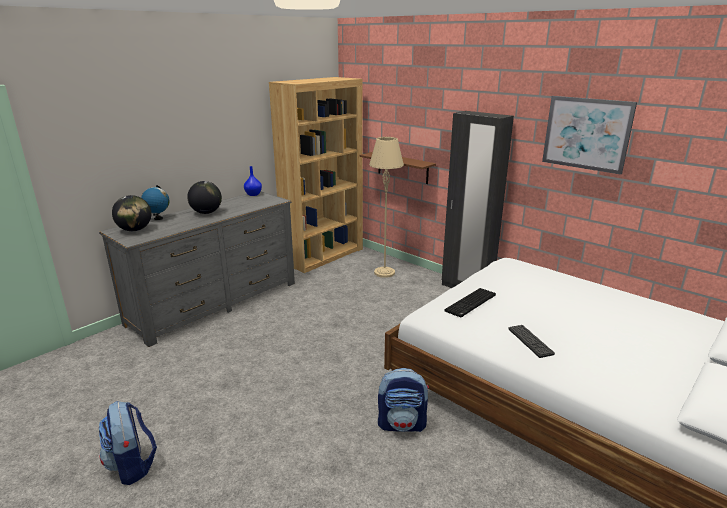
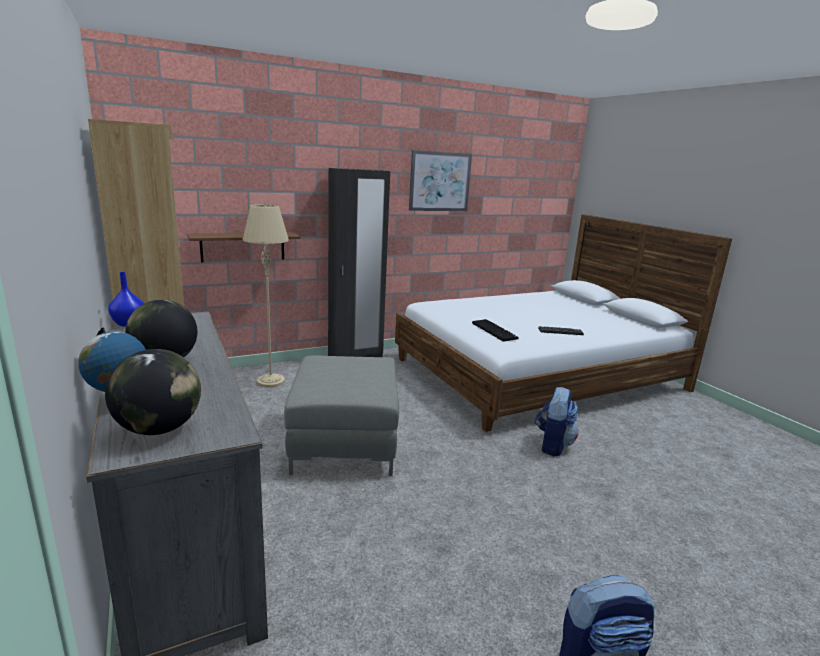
camera: 70 degrees left, 5 degrees down
(326, 320) = (344, 441): none -> grey ottoman

